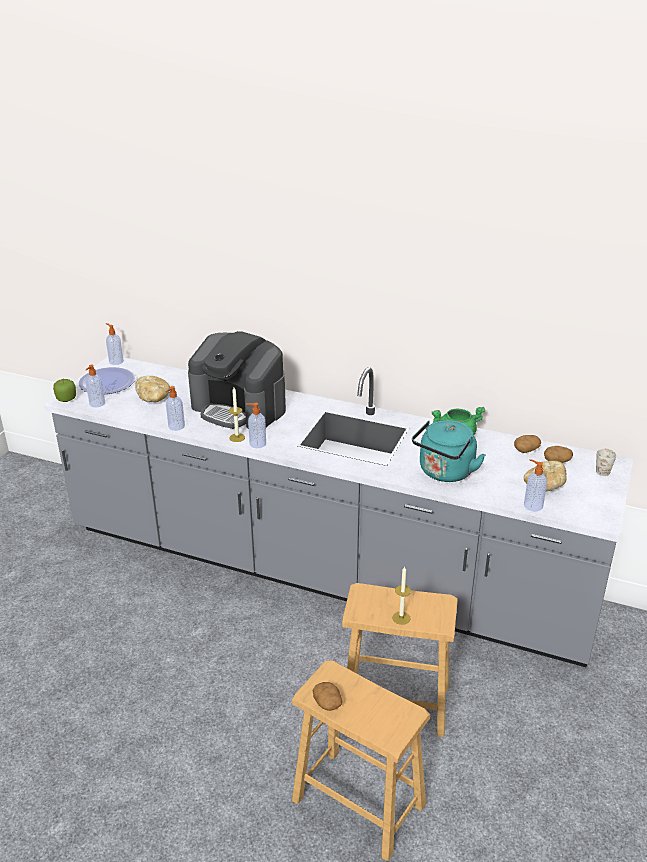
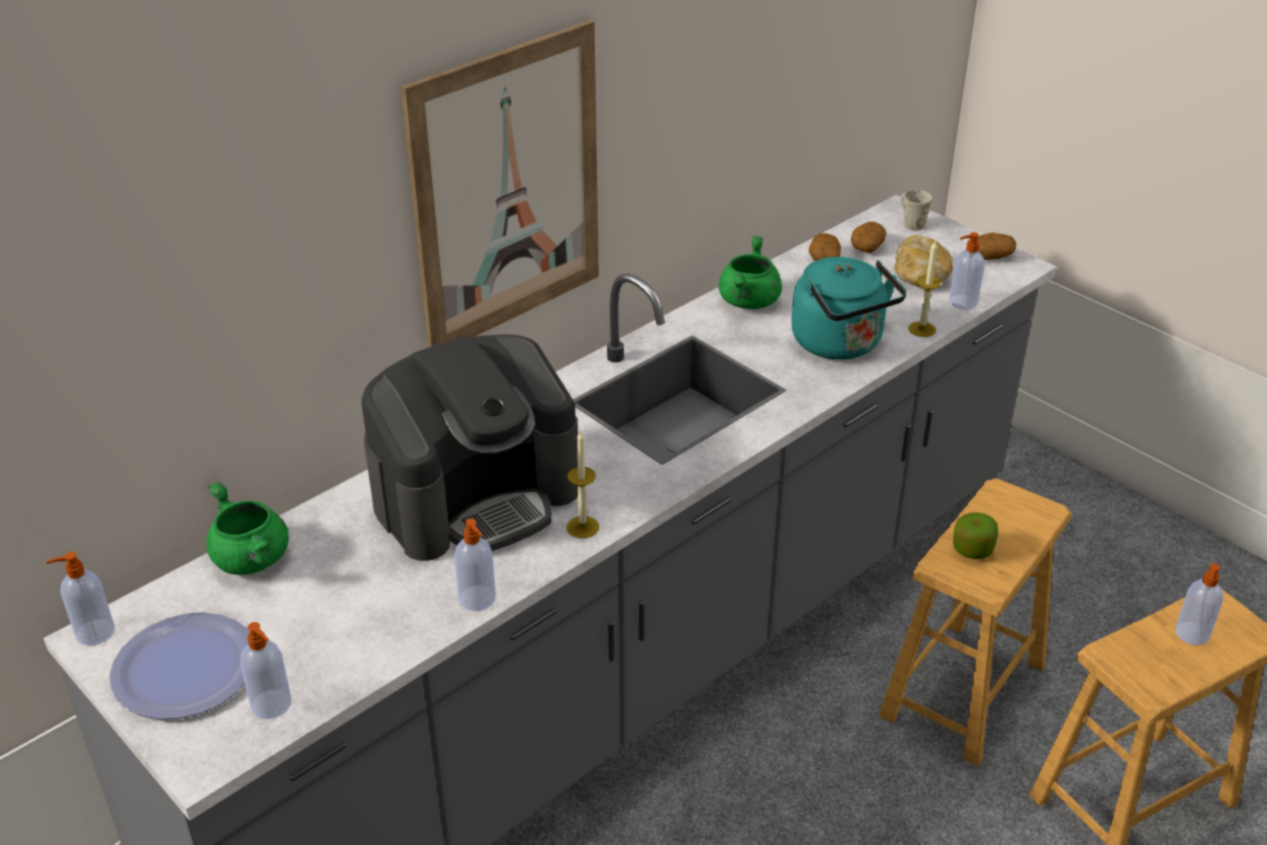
camera: 65 degrees left, 5 degrees up
(66, 398) = (195, 757): apple -> apple (972, 550)
(153, 397) = (326, 606): bread -> none
(170, 375) = (252, 559): none -> green cooking pot
(257, 444) = (622, 508): soap dispenser -> soap dispenser (1192, 634)
(328, 703) = (1175, 678): potato -> potato (992, 256)
(329, 294) = (507, 189): none -> picture
(401, 618) = (1018, 545): candle -> candle (922, 329)

